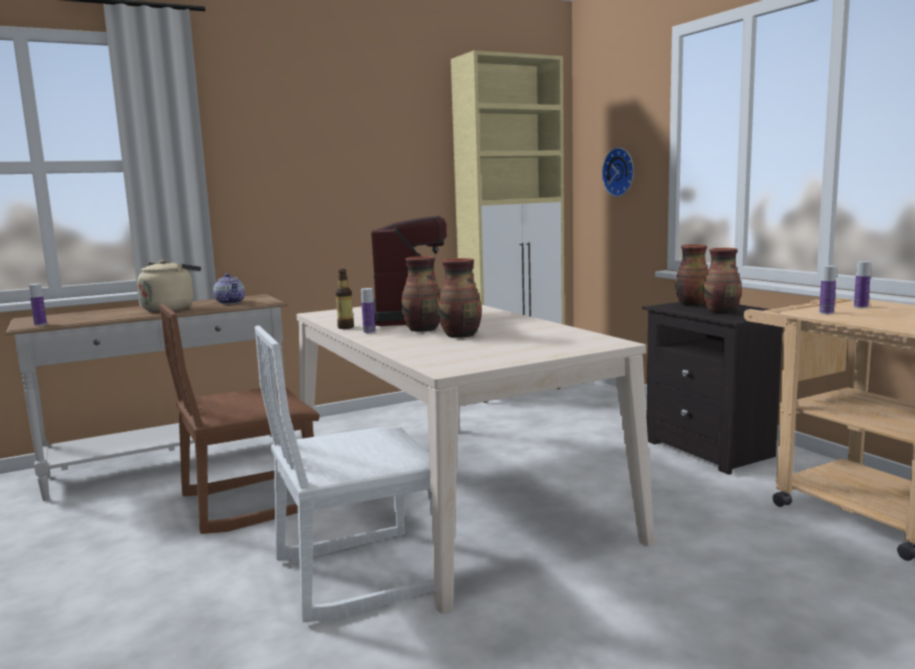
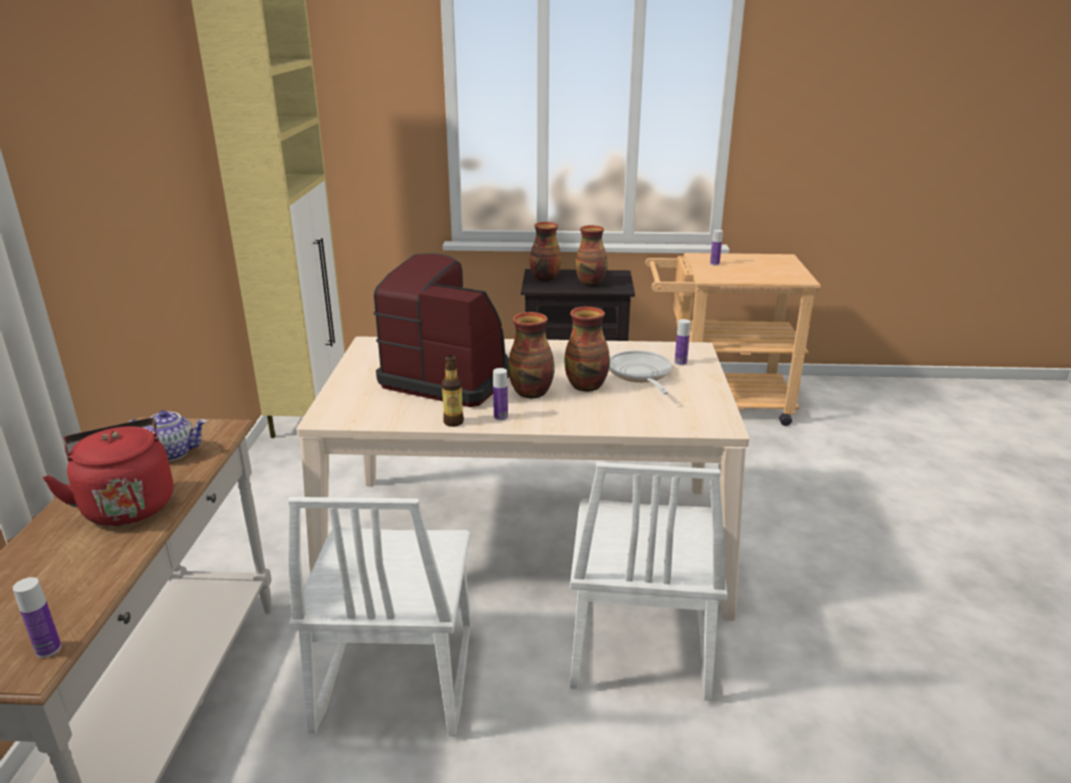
camera: 60 degrees left, 15 degrees up
(170, 308) = (127, 504): beige kettle -> red kettle
(249, 502) = (394, 678): brown chair -> white chair
(513, 341) = (640, 375): none -> frying pan
(620, 172) = (369, 136): wall clock -> none
(826, 313) = (722, 276): bottle -> bottle (680, 363)

